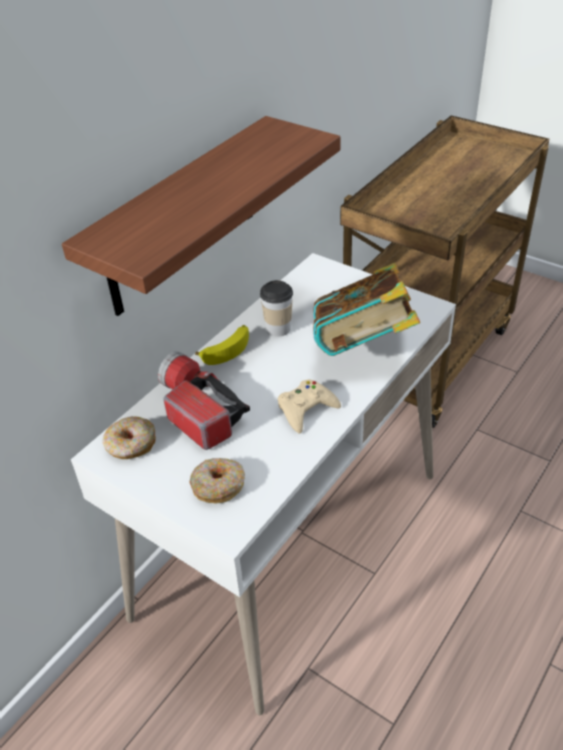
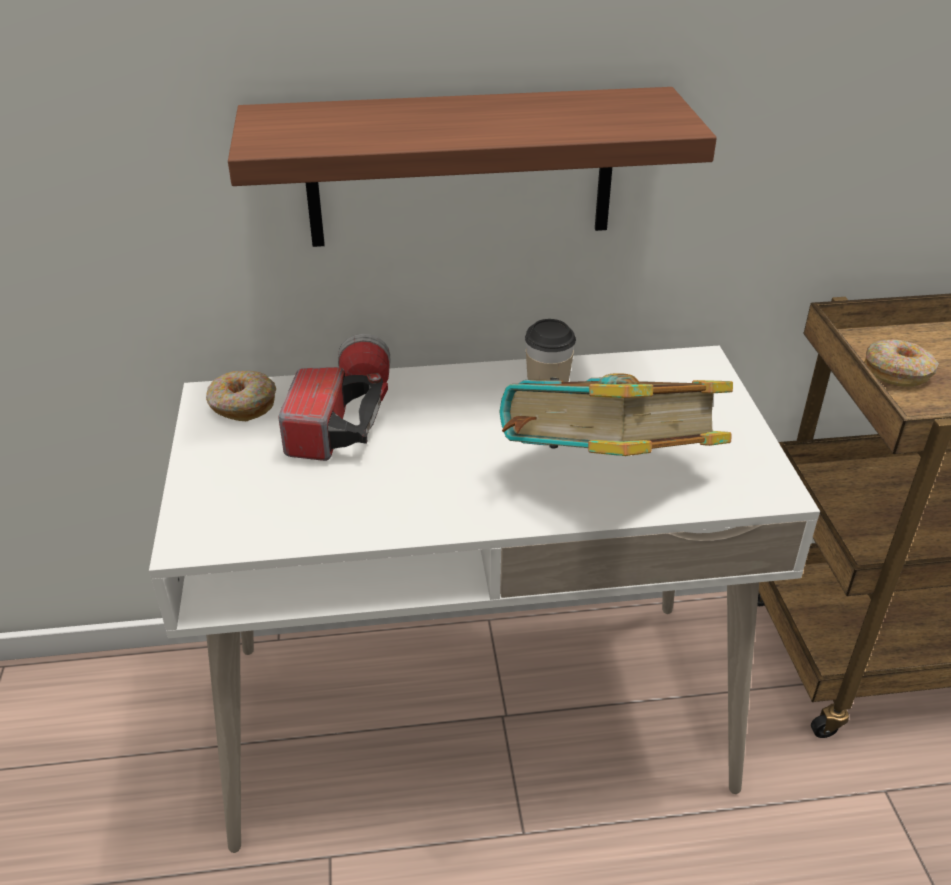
camera: 45 degrees right, 5 degrees down
(218, 485) = (245, 496): donut -> donut (897, 372)
(227, 349) = (463, 381): banana -> none
(306, 409) = (440, 492): beige game controller -> none

